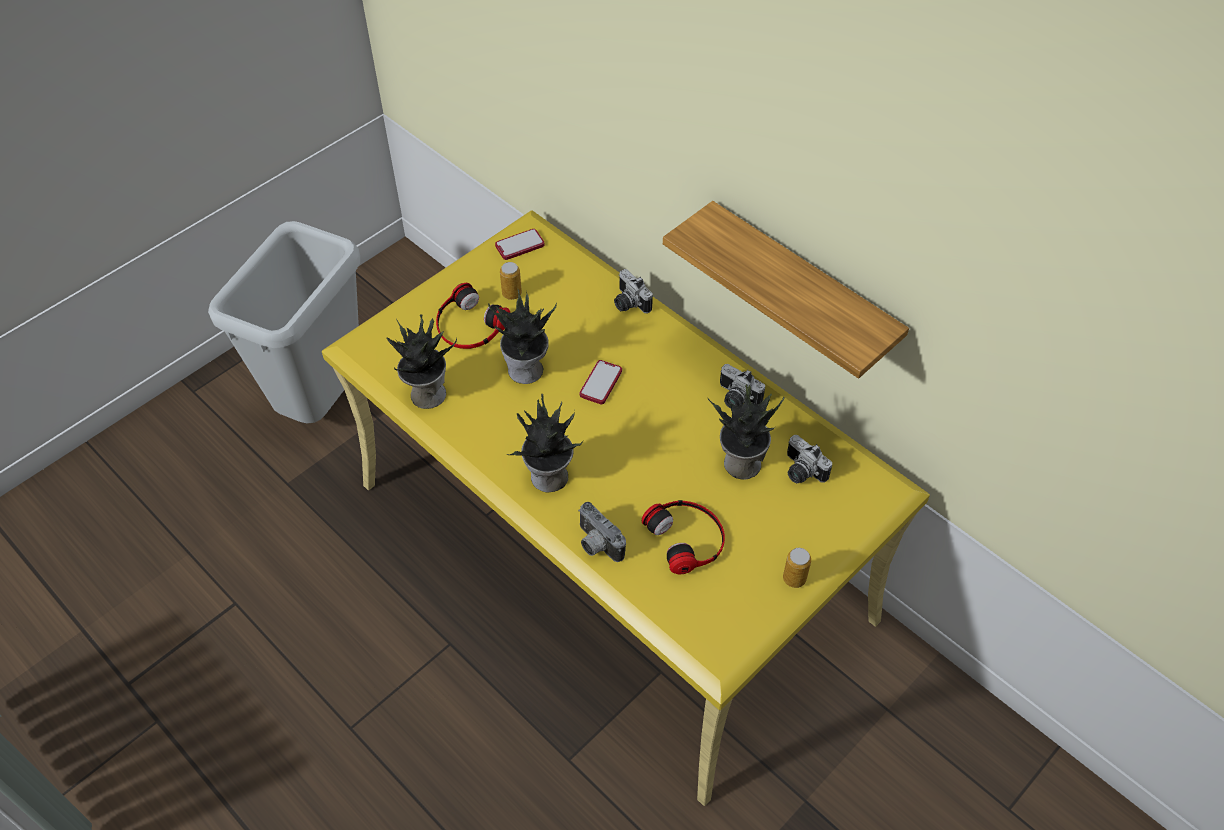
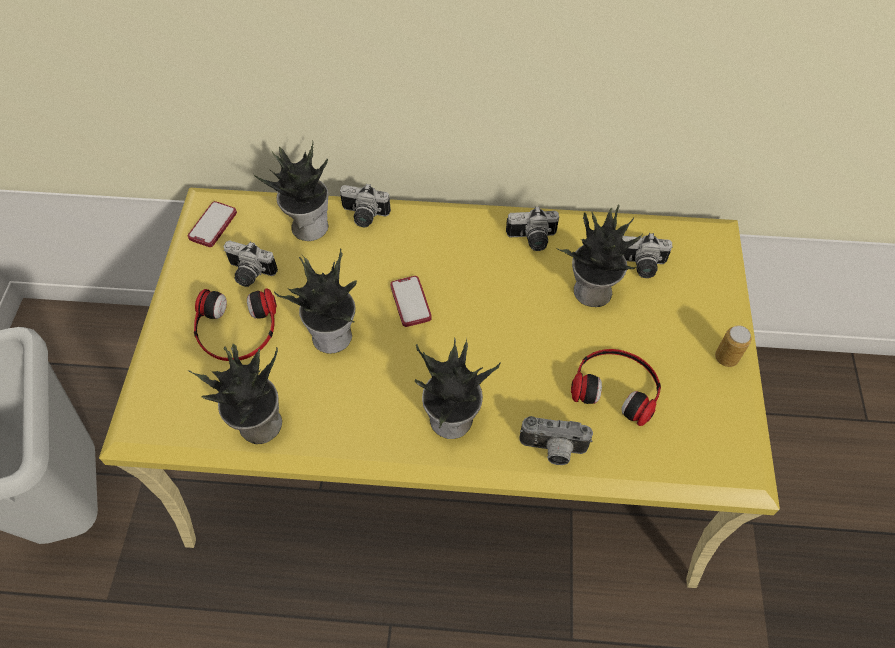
camera: 40 degrees left, 5 degrees up
(512, 294) = (249, 274): can -> camera
(584, 285) = (309, 225): none -> potted plant
(801, 291) = (564, 100): shelf -> none

